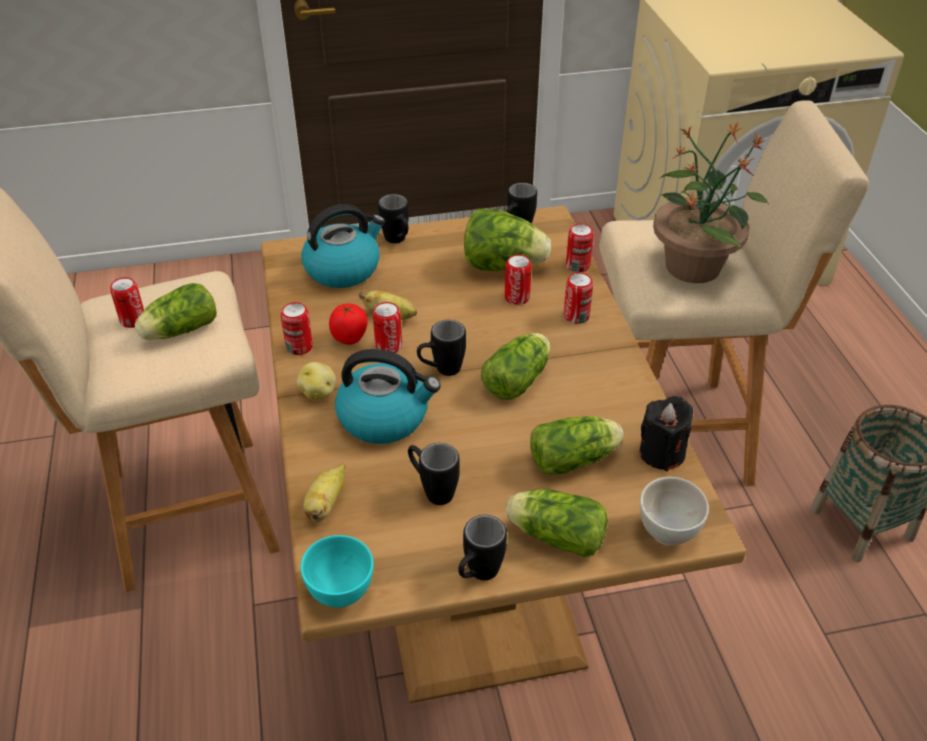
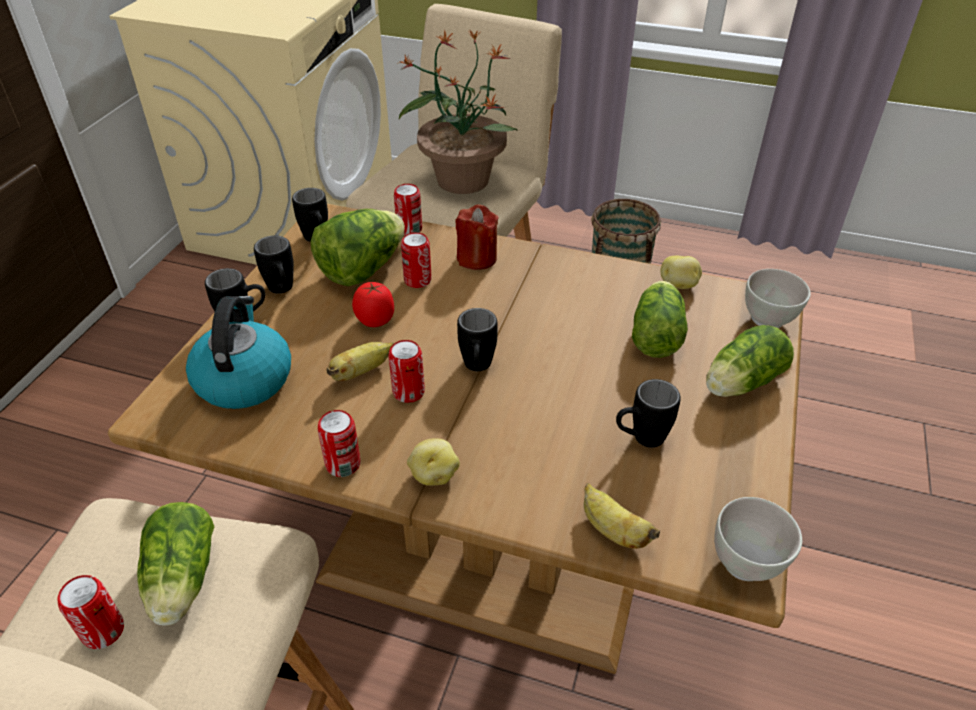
camera: 60 degrees left, 0 degrees up
(341, 594) = (746, 563): turquoise bowl -> white bowl
(350, 338) = (367, 416): tomato -> tomato (375, 320)
(385, 417) = (514, 435): kettle -> none
(478, 575) = (765, 450): black mug -> black mug (282, 291)
(519, 379) = (531, 324): lettuce -> none
(576, 316) = (477, 258): can -> red candle
(662, 453) = (679, 285): black candle -> potato

